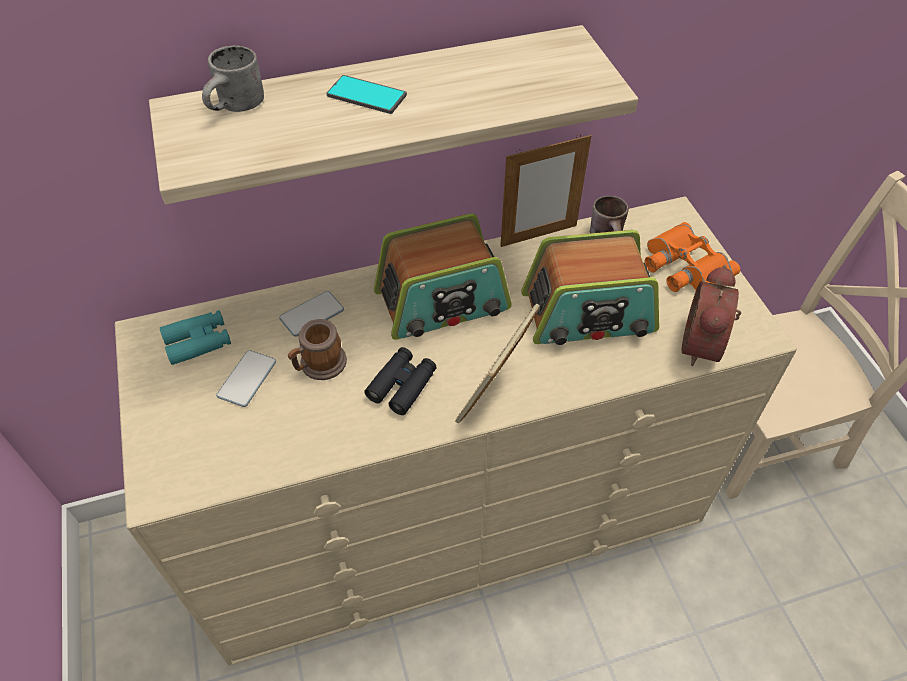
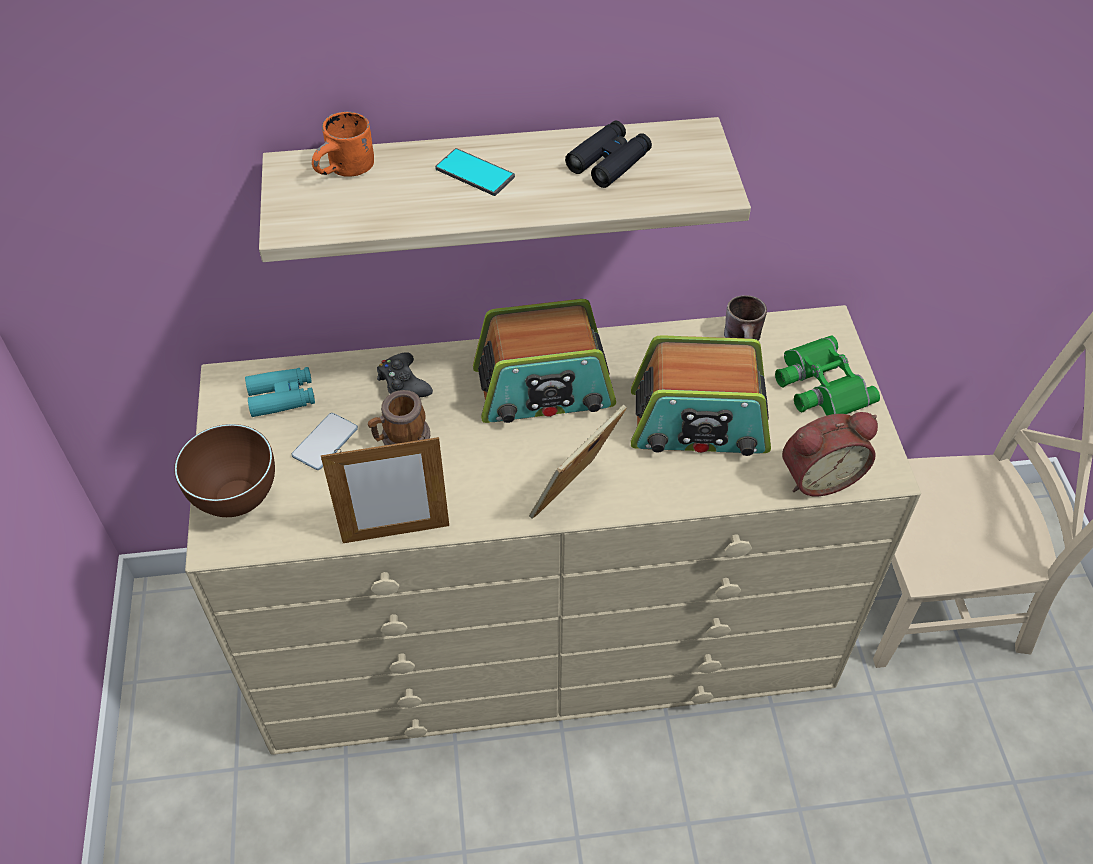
camera: 10 degrees right, 0 degrees up
(170, 451) = (237, 504): none -> brown bowl
(239, 107) = (348, 171): grey mug -> orange mug
(312, 314) = (403, 384): phone -> black game controller
(402, 385) = (482, 471): black binoculars -> black binoculars (609, 161)
(538, 235) = (666, 329): picture frame -> picture frame (396, 533)
(683, 266) = (819, 385): orange binoculars -> green binoculars
(705, 346) = (818, 475): alarm clock -> alarm clock turned 135 degrees counterclockwise

